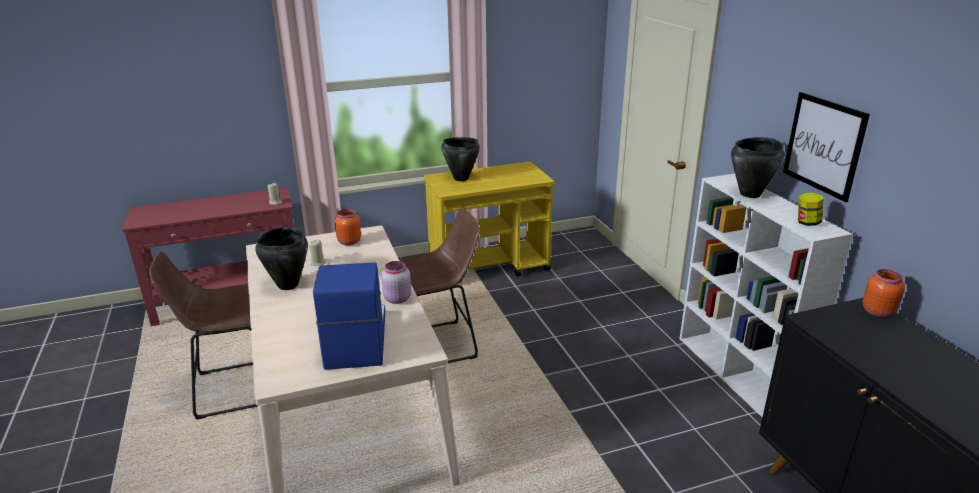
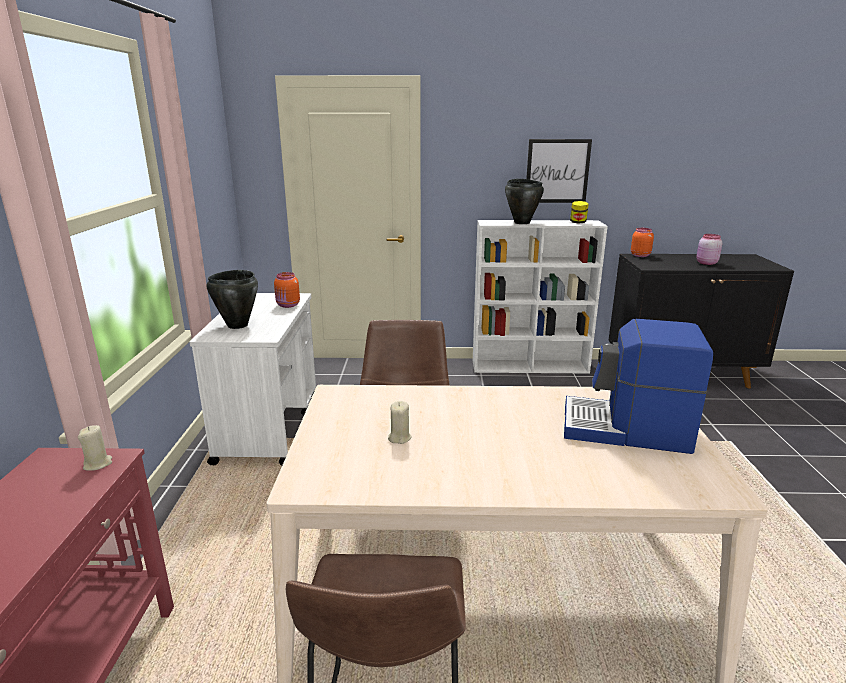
camera: 70 degrees left, 5 degrees down
(287, 285) = (457, 467): black cooking pot -> none
(348, 242) = (350, 410): orange jar -> orange jar (288, 305)
(397, 298) = (533, 396): pink jar -> pink jar (706, 263)
(490, 267) = (269, 427): yellow cart -> white cart

